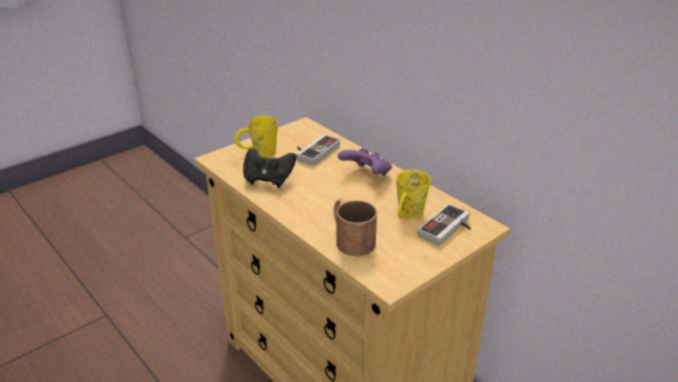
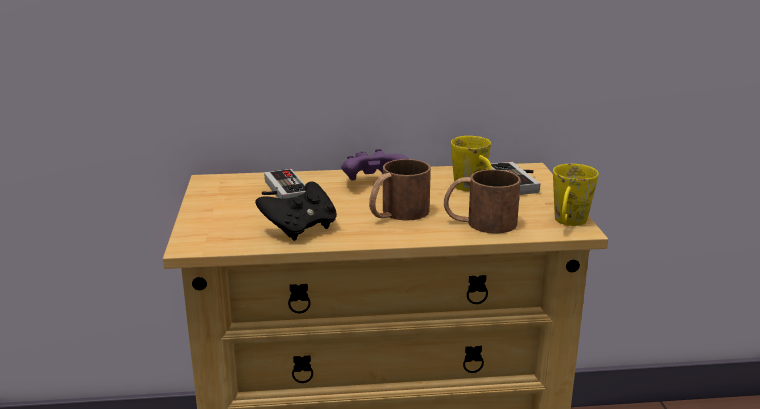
camera: 55 degrees left, 10 degrees down
(257, 153) = (227, 219): yellow mug -> yellow mug (568, 224)
(327, 202) = (397, 214): none -> brown mug

